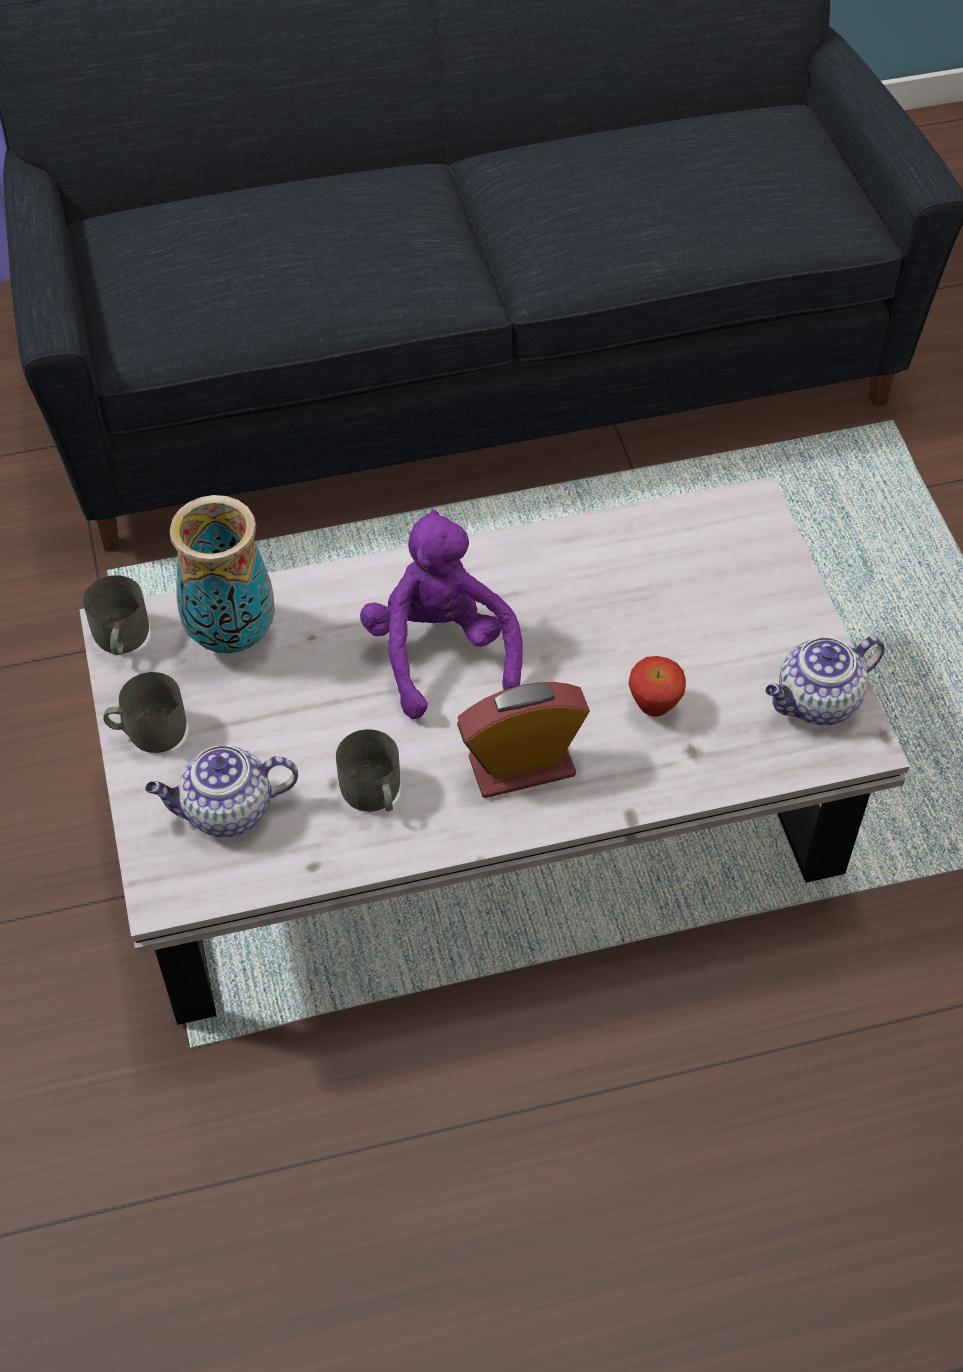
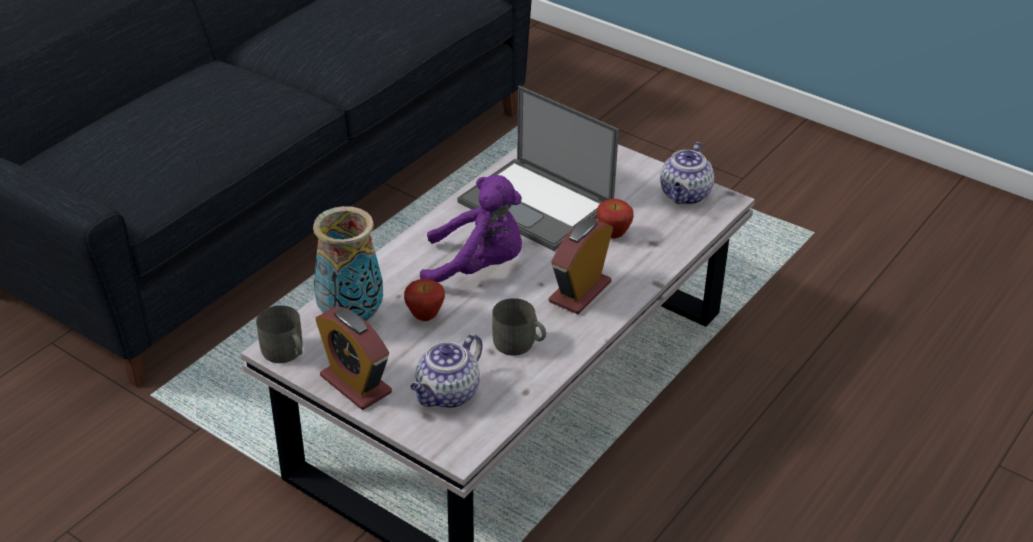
camera: 40 degrees left, 15 degrees down
(148, 730) = (355, 384): grey mug -> alarm clock
(310, 686) = (425, 317): none -> apple
(440, 652) = (478, 267): purple plush toy -> purple plush toy turned 150 degrees clockwise
(608, 601) = (537, 204): none -> laptop

